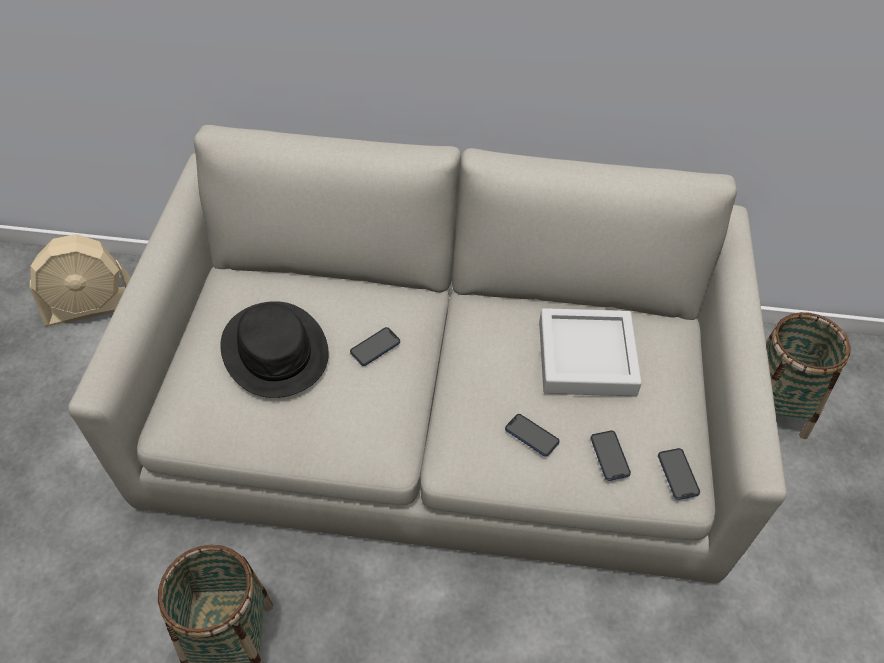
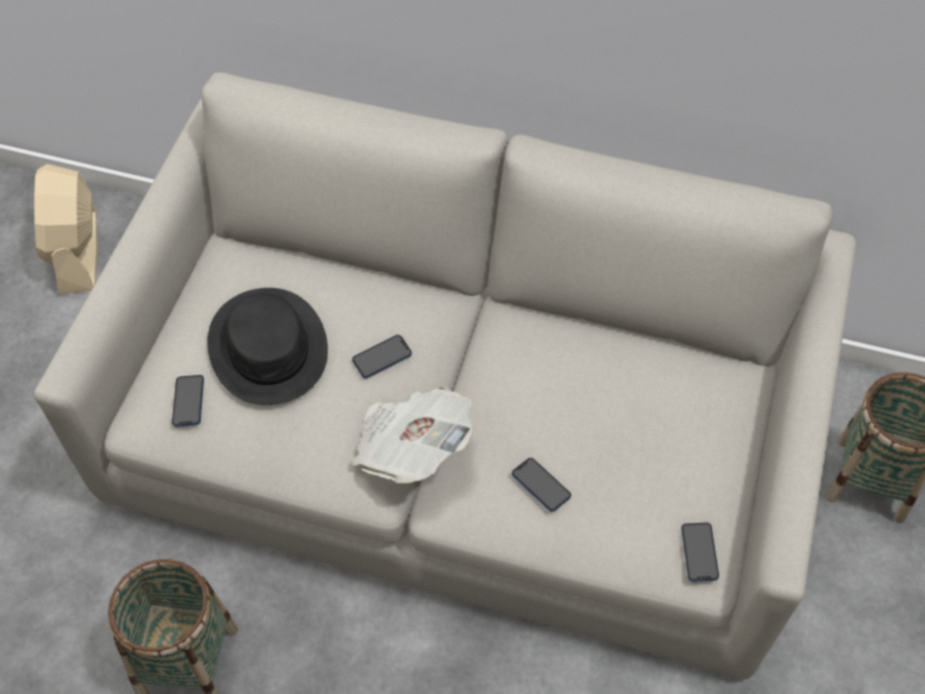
camera: 10 degrees right, 5 degrees up
(92, 306) = (77, 252): beige fan -> beige fan turned 90 degrees clockwise
(414, 419) = (411, 448): none -> newspaper
(586, 358) = (624, 400): grey tray -> none
(609, 456) = (625, 521): phone -> phone (188, 401)

